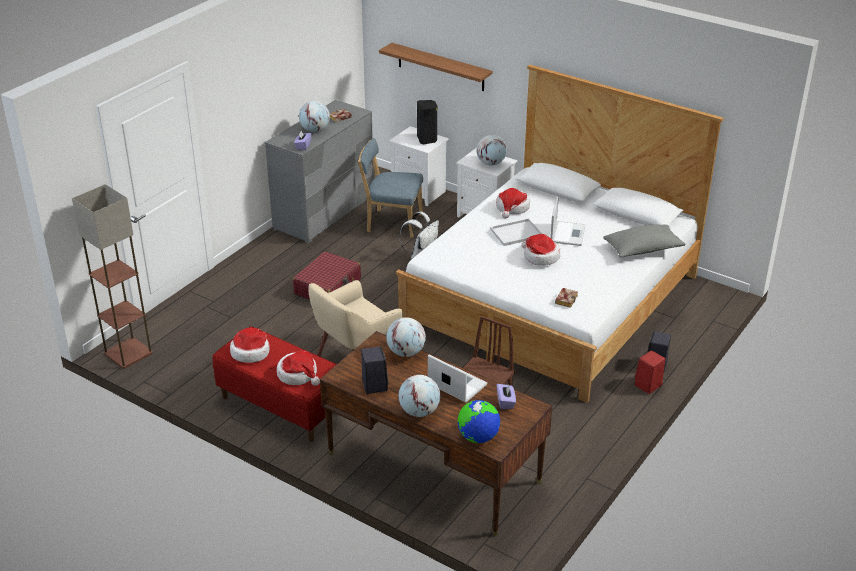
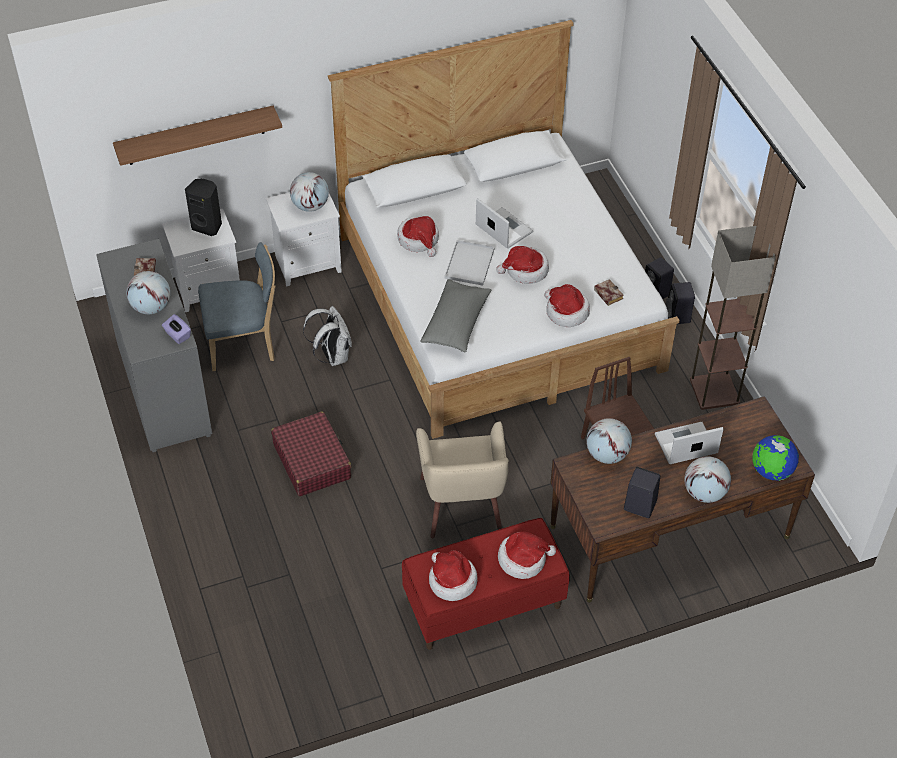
camera: 55 degrees left, 15 degrees up
(128, 354) = (272, 702): floor lamp -> floor lamp (715, 391)
(391, 223) = (244, 344): blue chair -> blue chair turned 150 degrees counterclockwise
(505, 402) = (737, 424): purple tissue box -> none
(525, 289) = (566, 312): none -> hat
(643, 250) = (576, 196): grey pillow -> grey pillow (456, 324)
(647, 386) = (678, 316): red speaker -> black speaker

